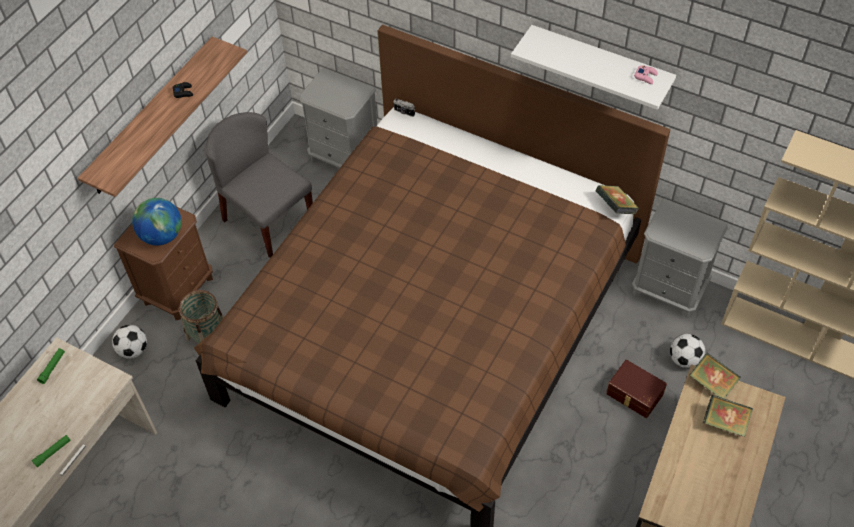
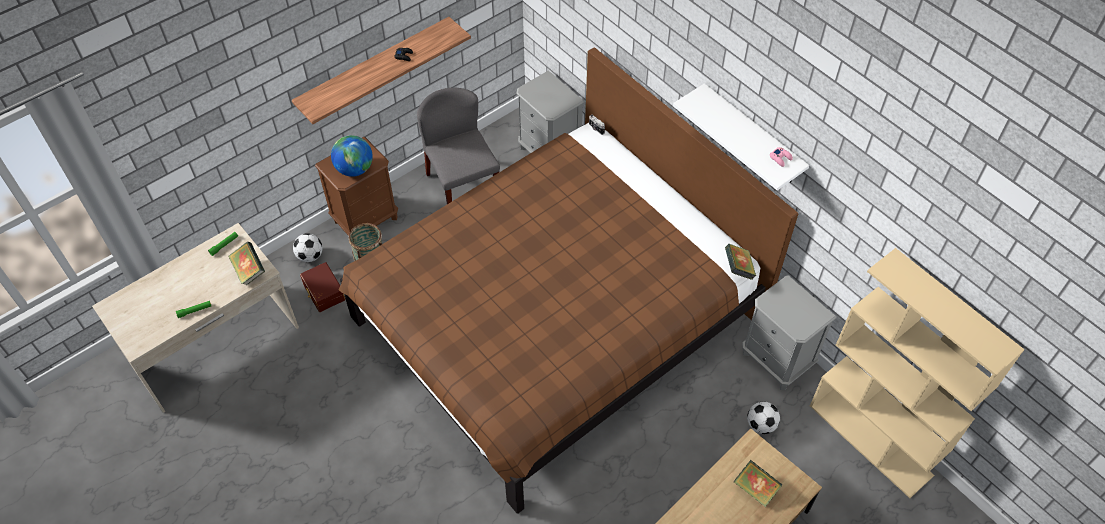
camera: 20 degrees right, 0 degrees up
(634, 395) = (701, 439): brown storage box -> brown storage box (323, 292)
(712, 383) = (761, 451): book -> book (249, 270)

